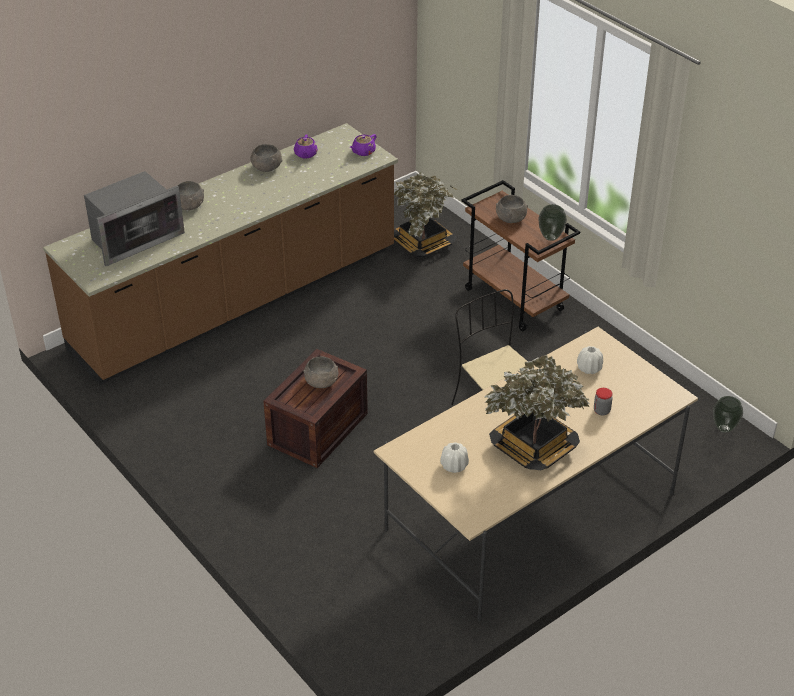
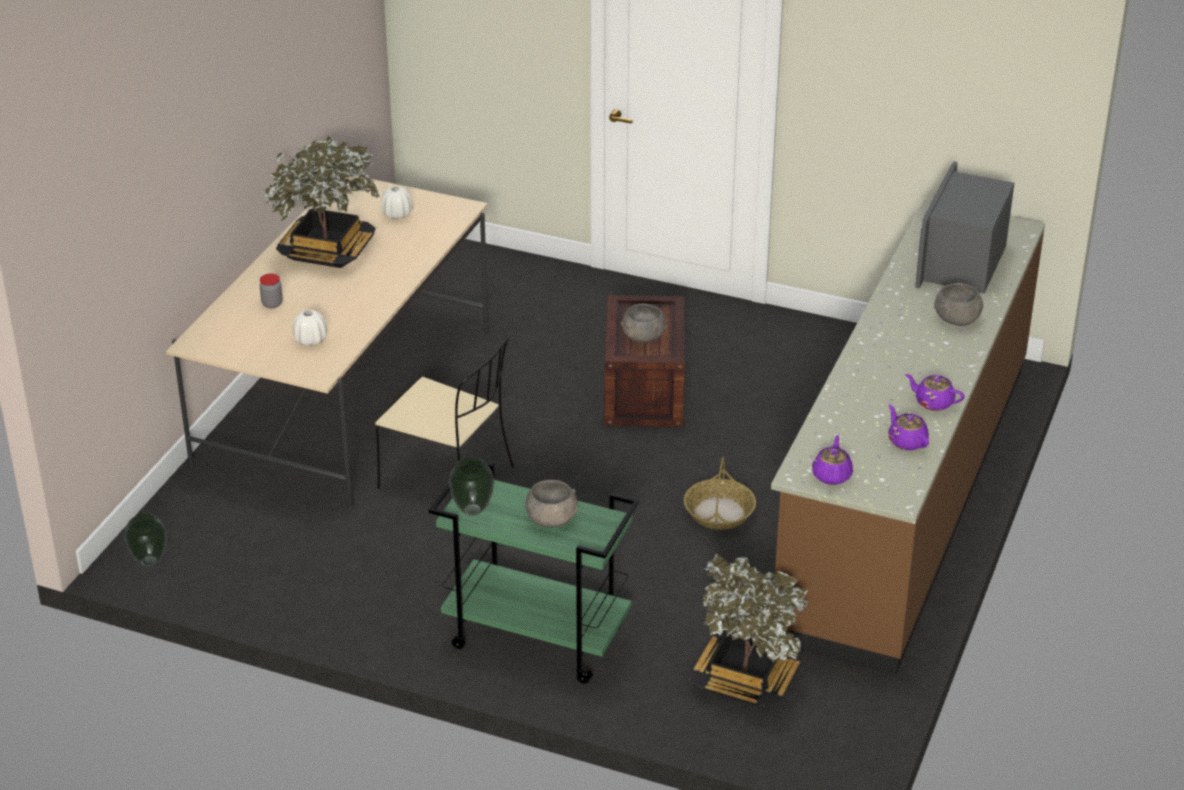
camera: 150 degrees right, 5 degrees down
(266, 167) = (933, 402): grey bowl -> purple teapot
(352, 329) = (719, 512): none -> basket
(515, 300) = (534, 638): brown cart -> green cart

